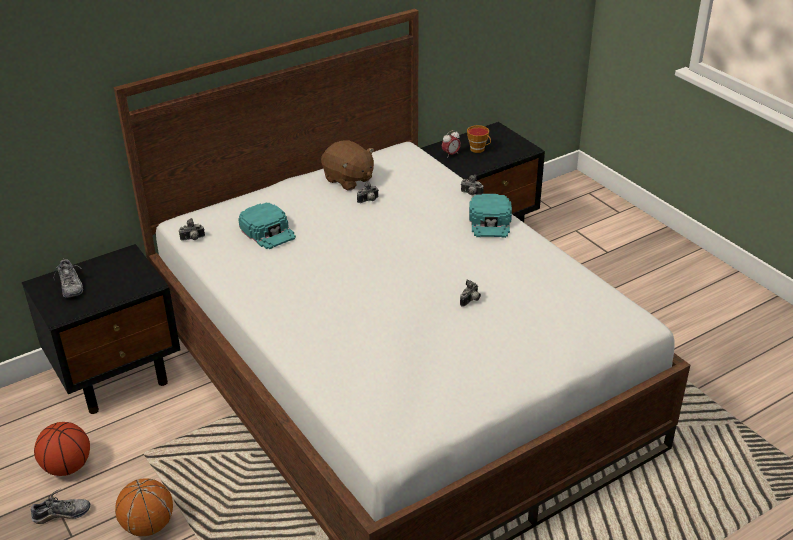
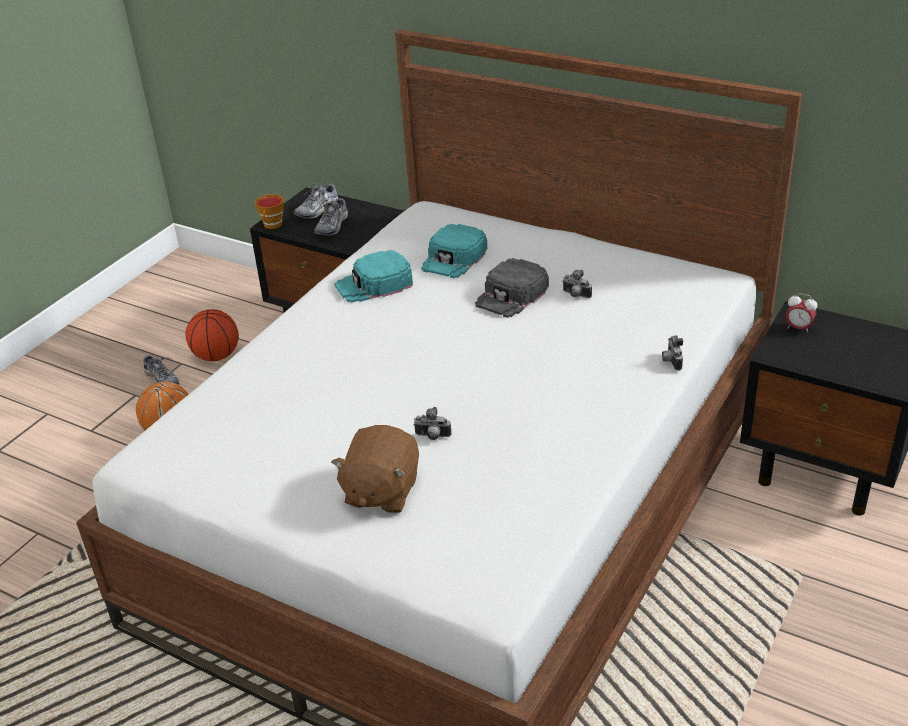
camera: 65 degrees right, 0 degrees up
(108, 285) = (332, 225): none -> shoe
(193, 239) = (402, 225): camera -> none
(342, 223) = (512, 295): none -> black cap
(348, 180) = (606, 267): brown plush toy -> brown plush toy (381, 491)
(479, 149) = (840, 346): cup -> cup (272, 225)
(490, 221) = (619, 397): turquoise cap -> turquoise cap (374, 284)

